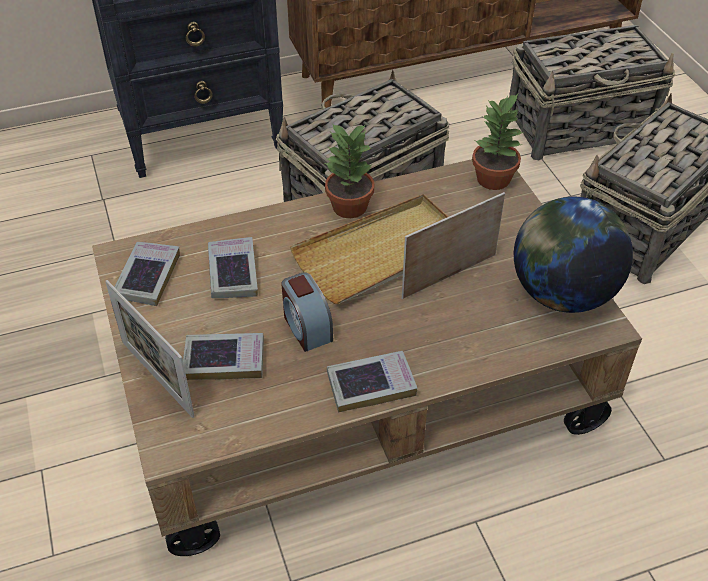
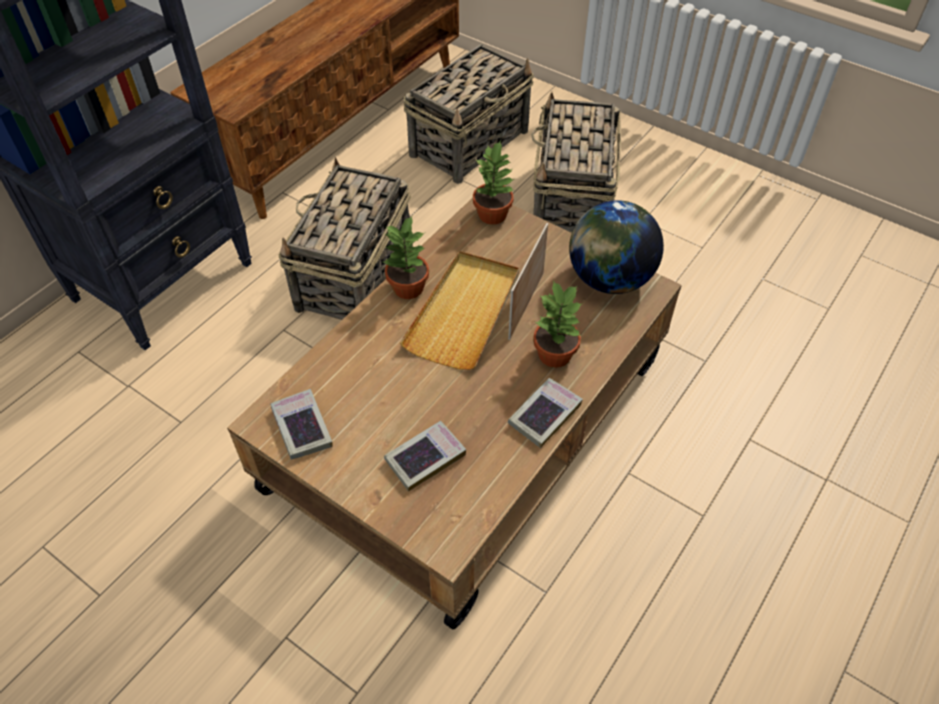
camera: 35 degrees left, 5 degrees up
(157, 378) = (387, 502): picture frame -> none
(232, 273) = (367, 387): book -> none
(306, 327) = (462, 398): alarm clock -> none
(436, 335) = (555, 354): none -> potted plant

